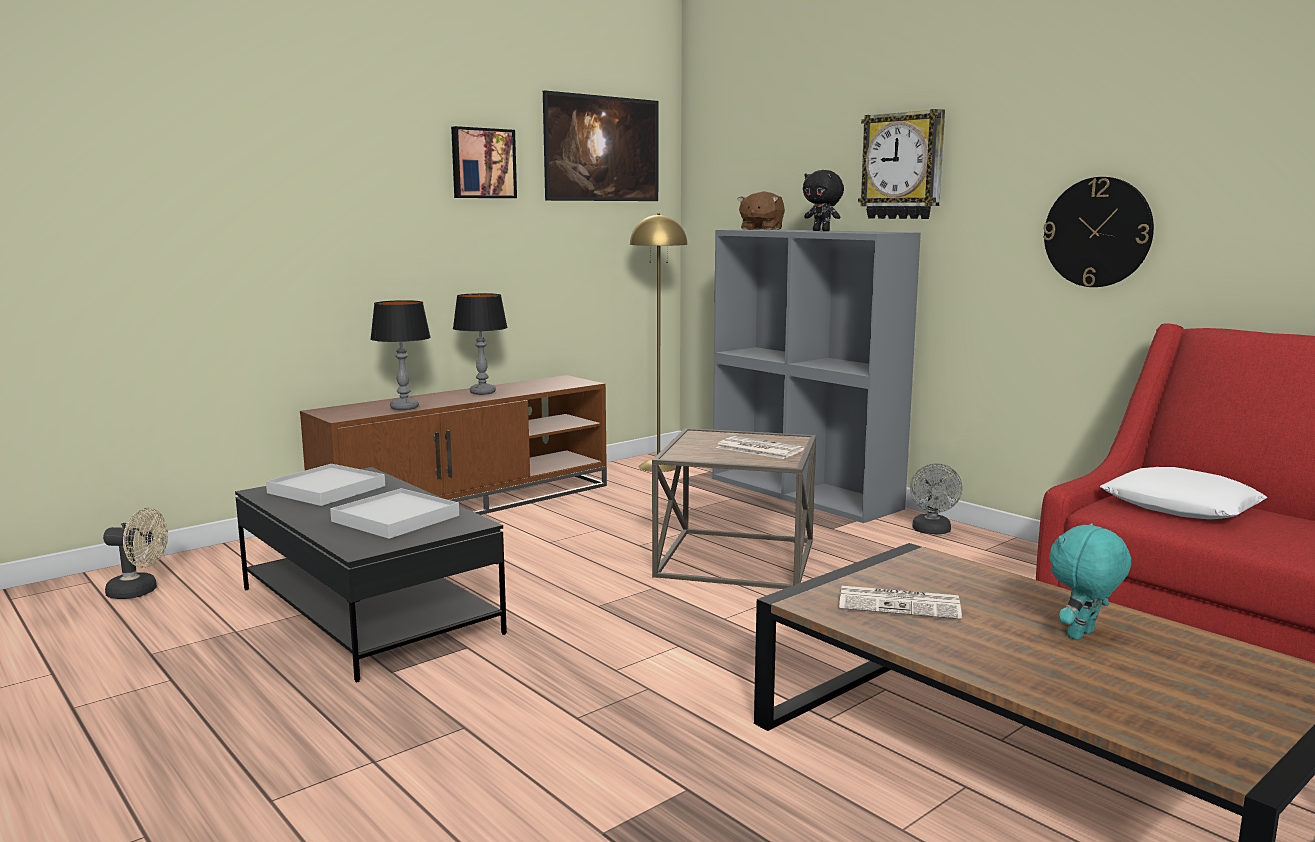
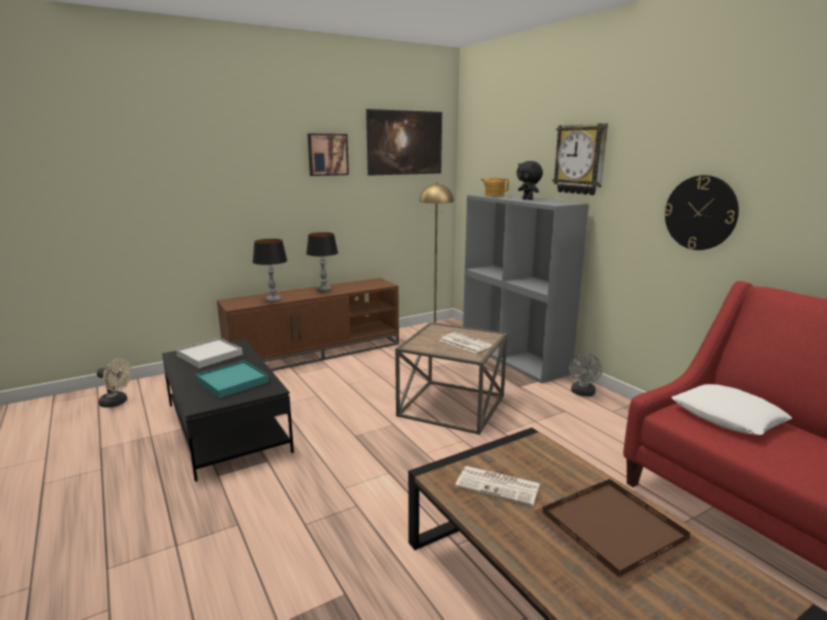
camera: 10 degrees right, 5 degrees up
(395, 518) = (232, 381): white tray -> turquoise tray
(761, 229) = (494, 195): brown plush toy -> teapot
(1082, 635) = (612, 532): turquoise plush toy -> brown tray

